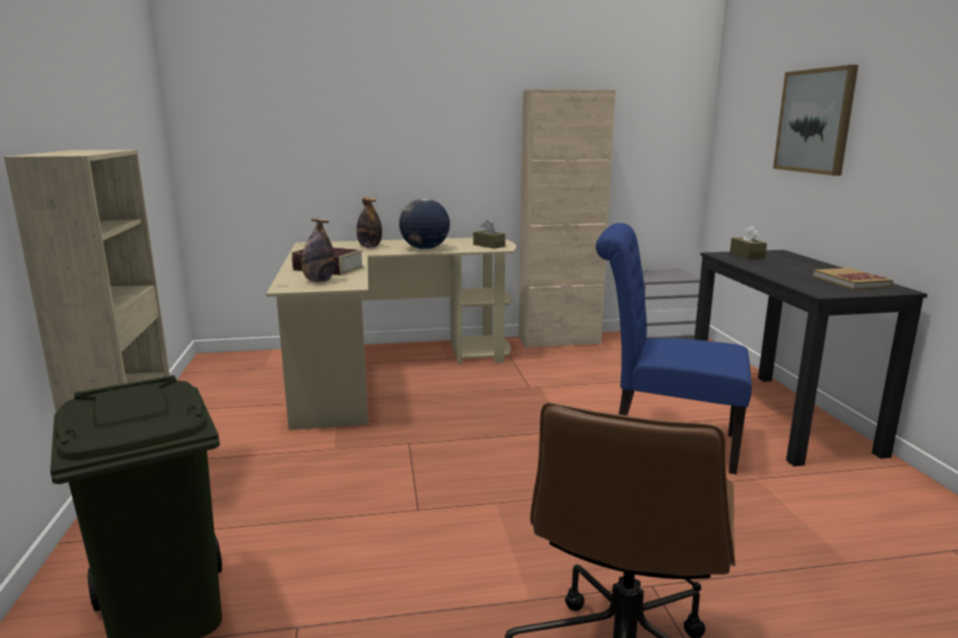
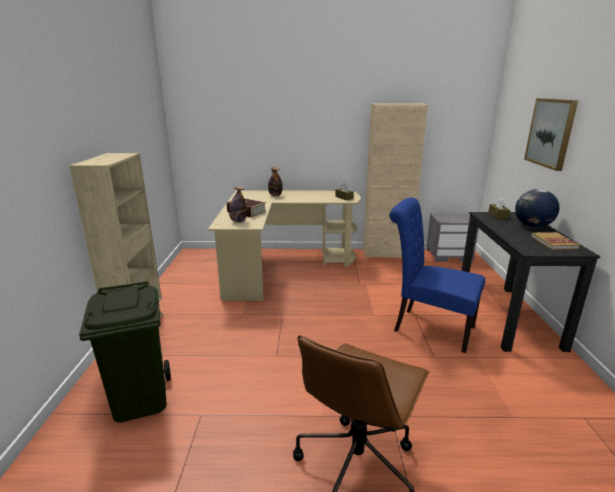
camera: 10 degrees right, 5 degrees up
(424, 249) = (305, 199): globe -> globe (532, 226)

